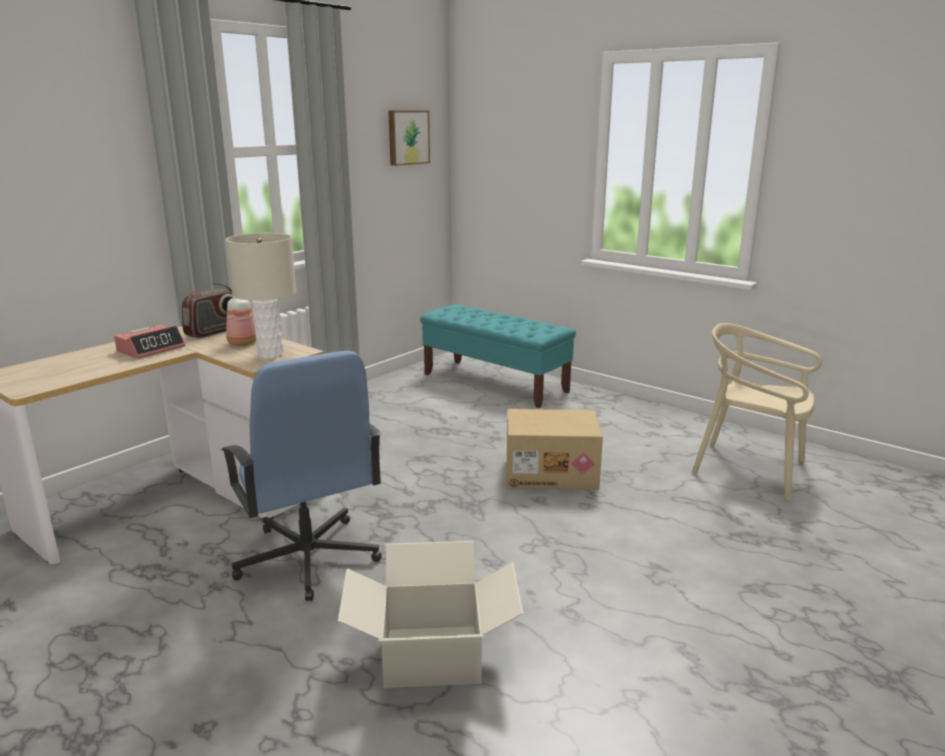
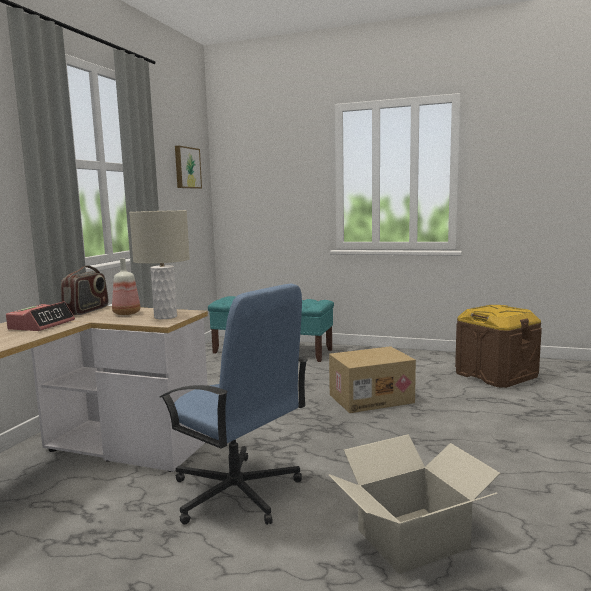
camera: 20 degrees left, 10 degrees down
(750, 469) = (495, 375): beige chair -> brown storage box

